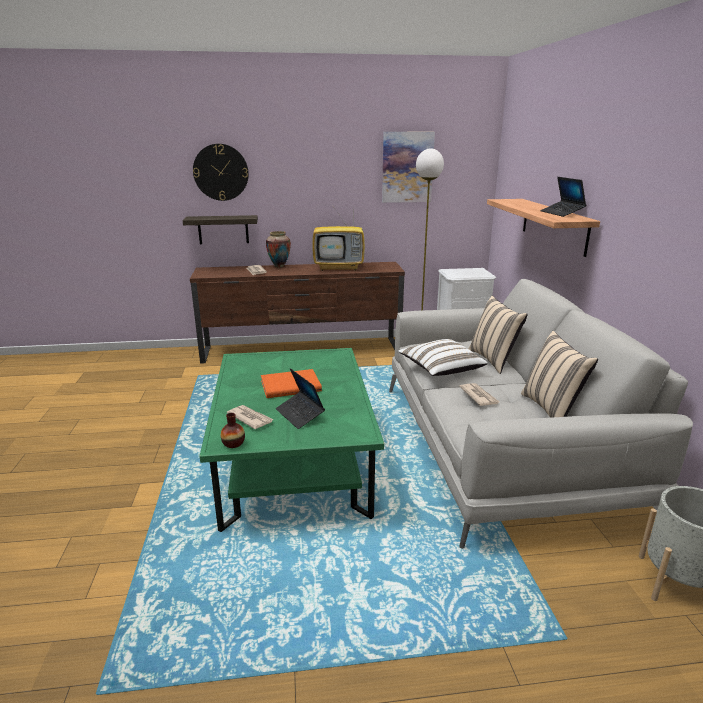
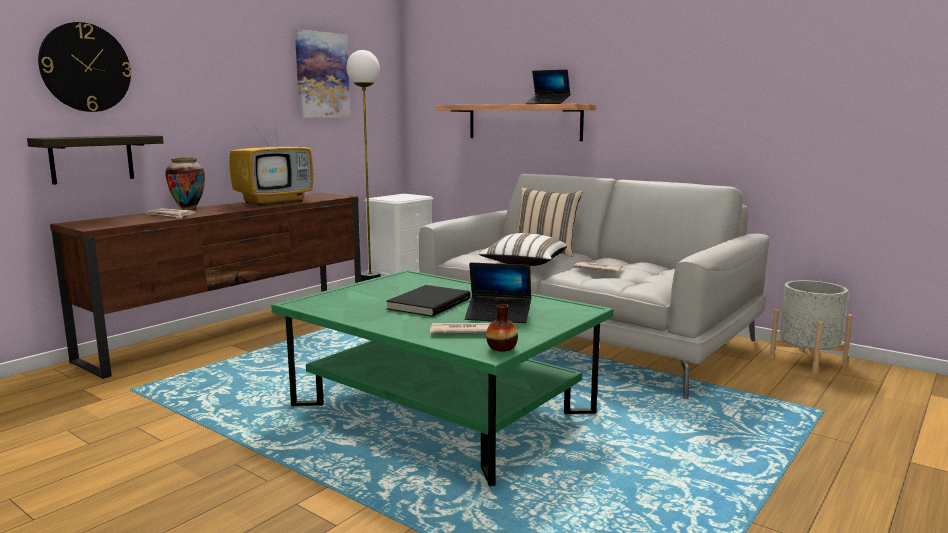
camera: 45 degrees left, 10 degrees down
(290, 385) = (427, 304): orange book -> black book
(552, 409) = (657, 264): beige pillow -> none

